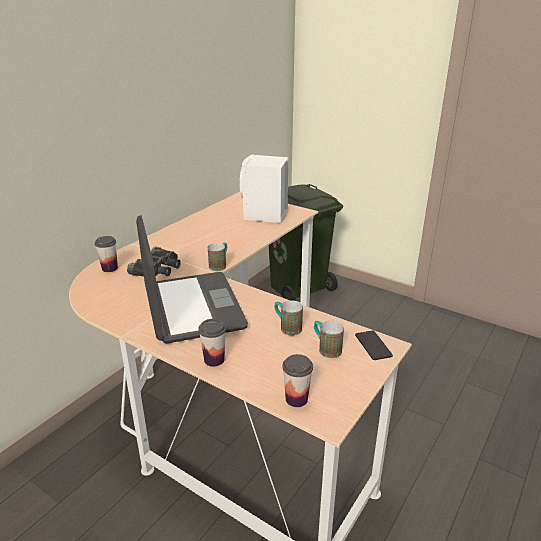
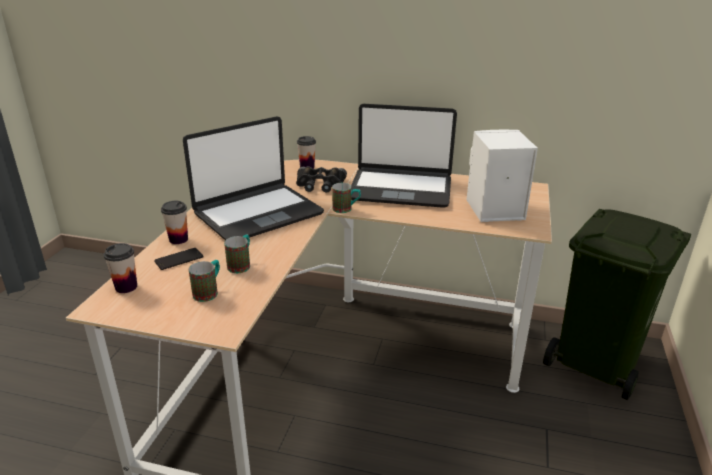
camera: 70 degrees right, 0 degrees up
(201, 237) = (400, 189): none -> laptop
(373, 345) = (222, 320): phone -> phone (179, 259)

